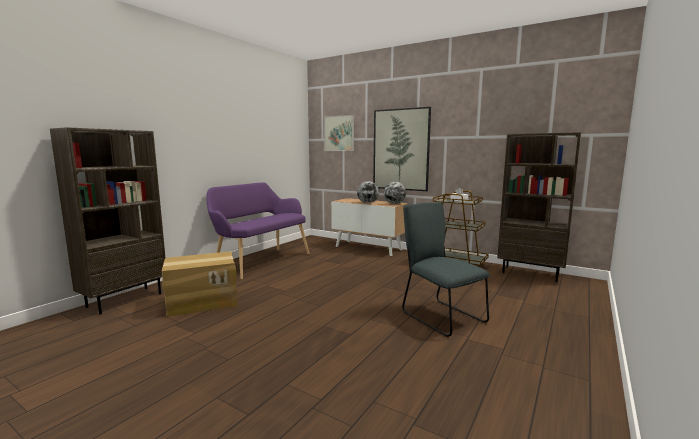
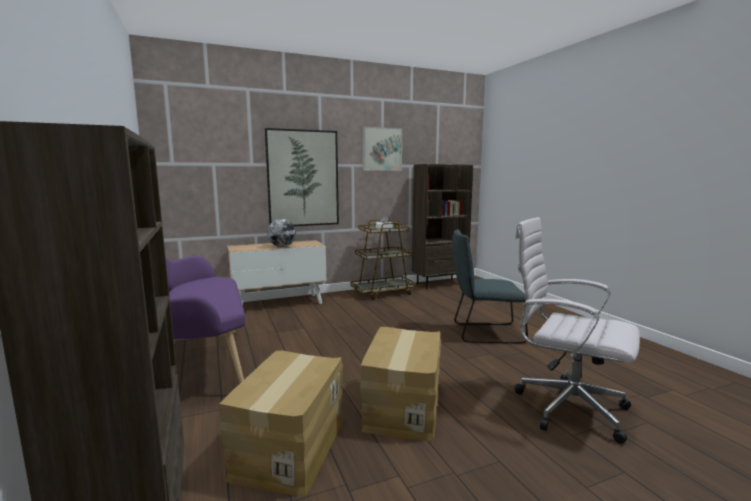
camera: 55 degrees left, 0 degrees up
(268, 316) = (402, 407): none -> cardboard box
(333, 375) = (565, 407): none -> white office chair
(339, 133) = (206, 155): picture -> picture (382, 149)
(394, 203) = (310, 242): globe -> none

